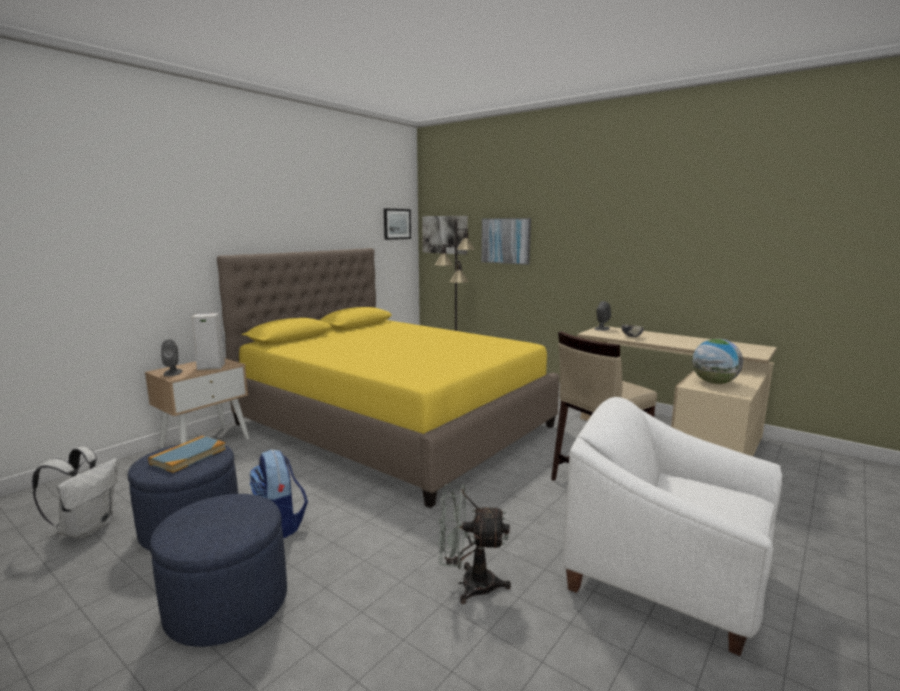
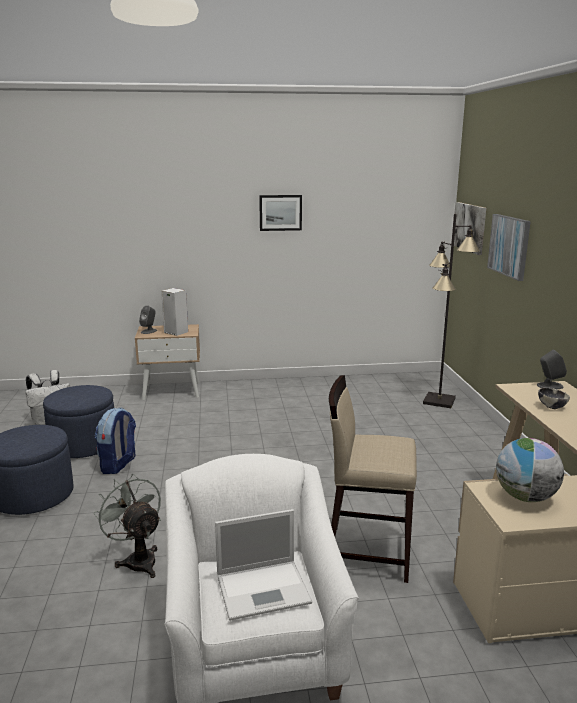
camera: 45 degrees right, 5 degrees up
(188, 456) = (81, 395): book -> none
(394, 425) = (304, 424): yellow bed -> none
(396, 224) = (419, 211): picture -> picture (280, 212)
(718, 498) = (265, 589): none -> laptop

